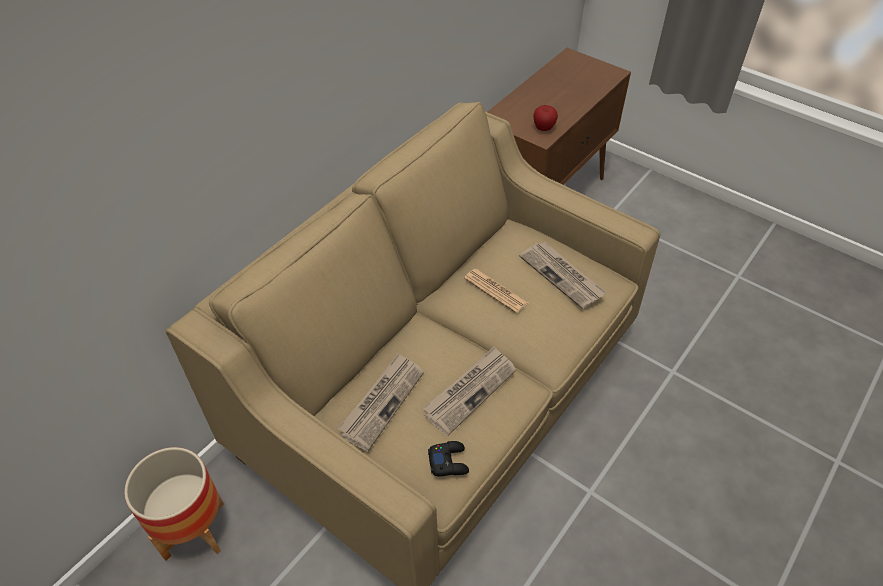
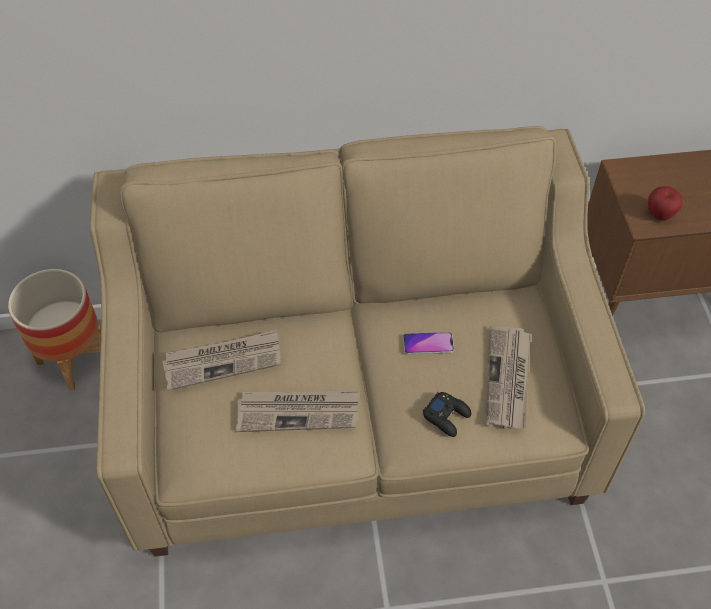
camera: 45 degrees right, 5 degrees up
(448, 461) = (213, 453): black game controller -> black game controller (447, 416)
(496, 291) = (428, 344): newspaper -> phone

